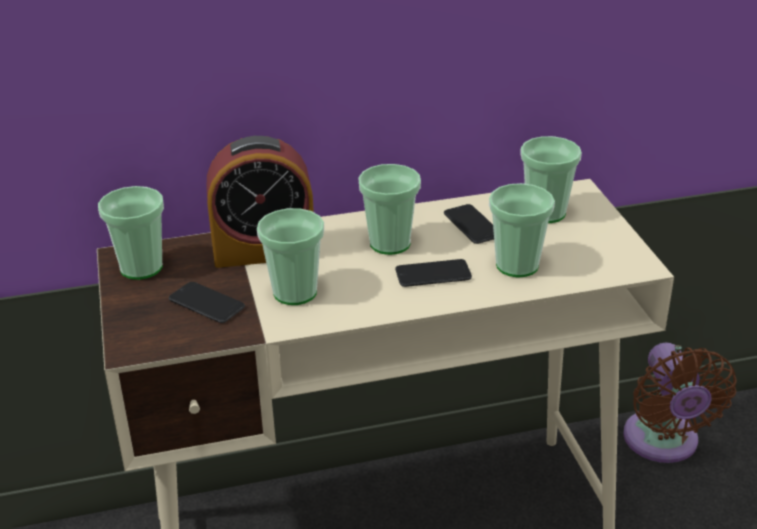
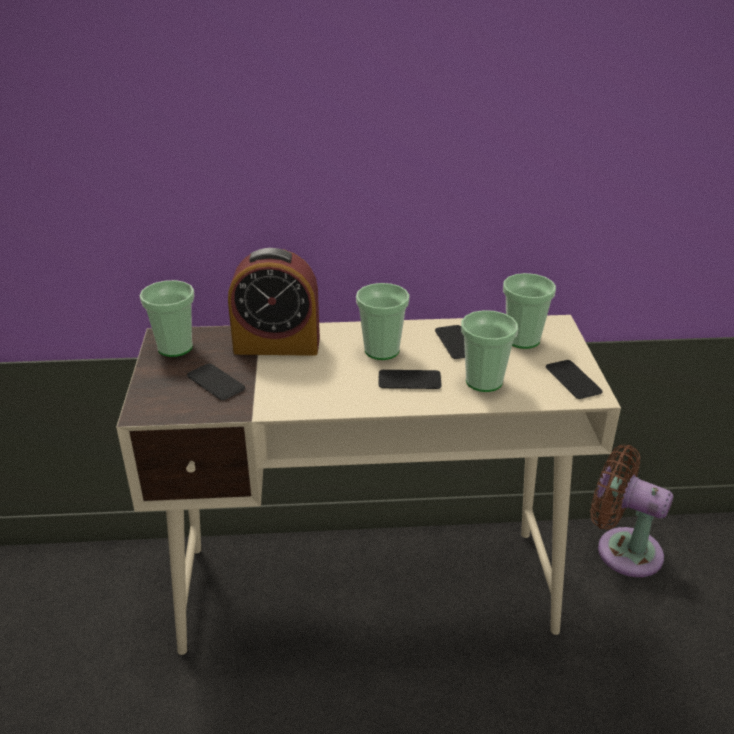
camera: 10 degrees right, 0 degrees up
(295, 292) = (290, 382): cup -> none
(614, 252) = (573, 380): none -> phone
(663, 443) = (622, 549): brown fan -> brown fan turned 120 degrees clockwise

